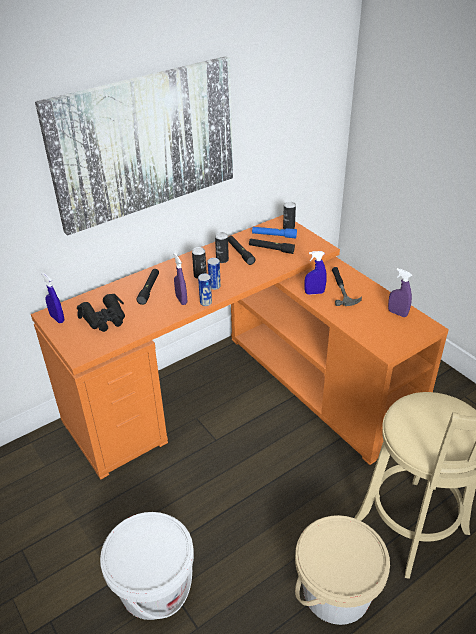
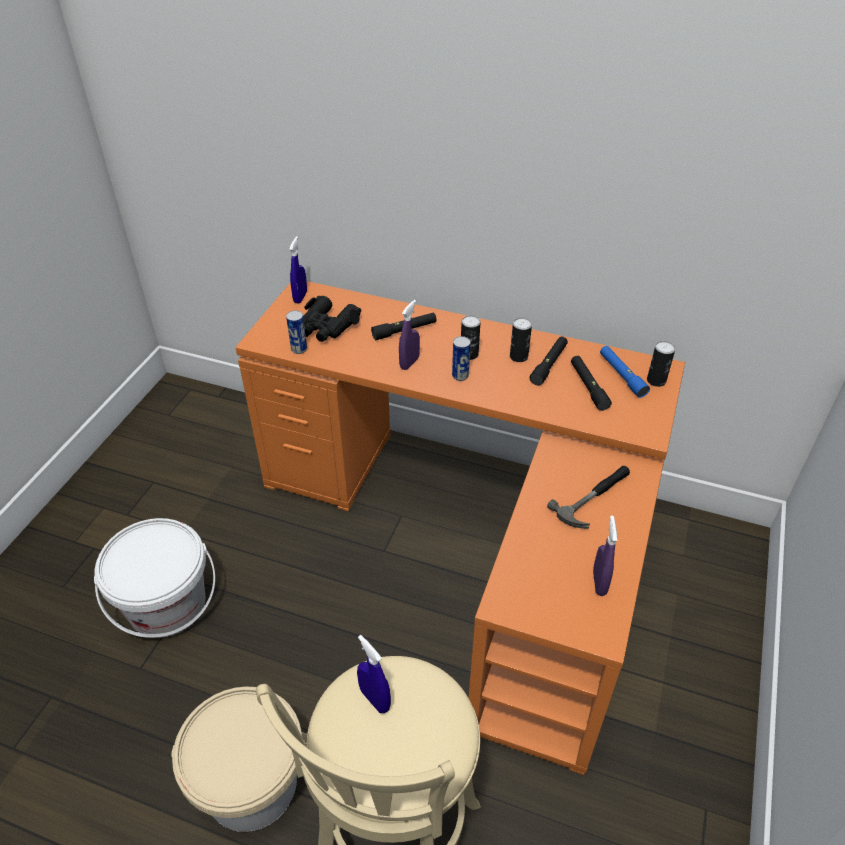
camera: 55 degrees right, 5 degrees up
(145, 143) = (473, 149): picture -> none
(206, 302) = (422, 384): can -> can (299, 349)
(314, 293) = (556, 473): blue spray bottle -> blue spray bottle (374, 699)

